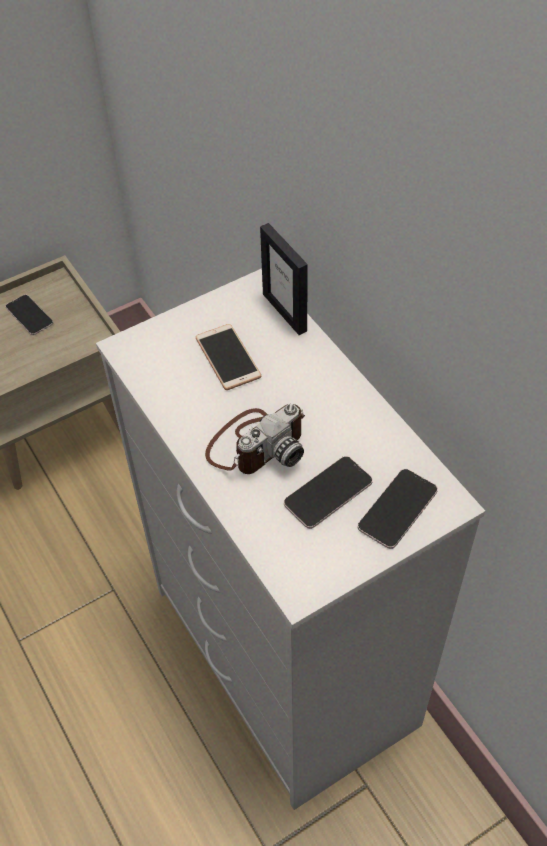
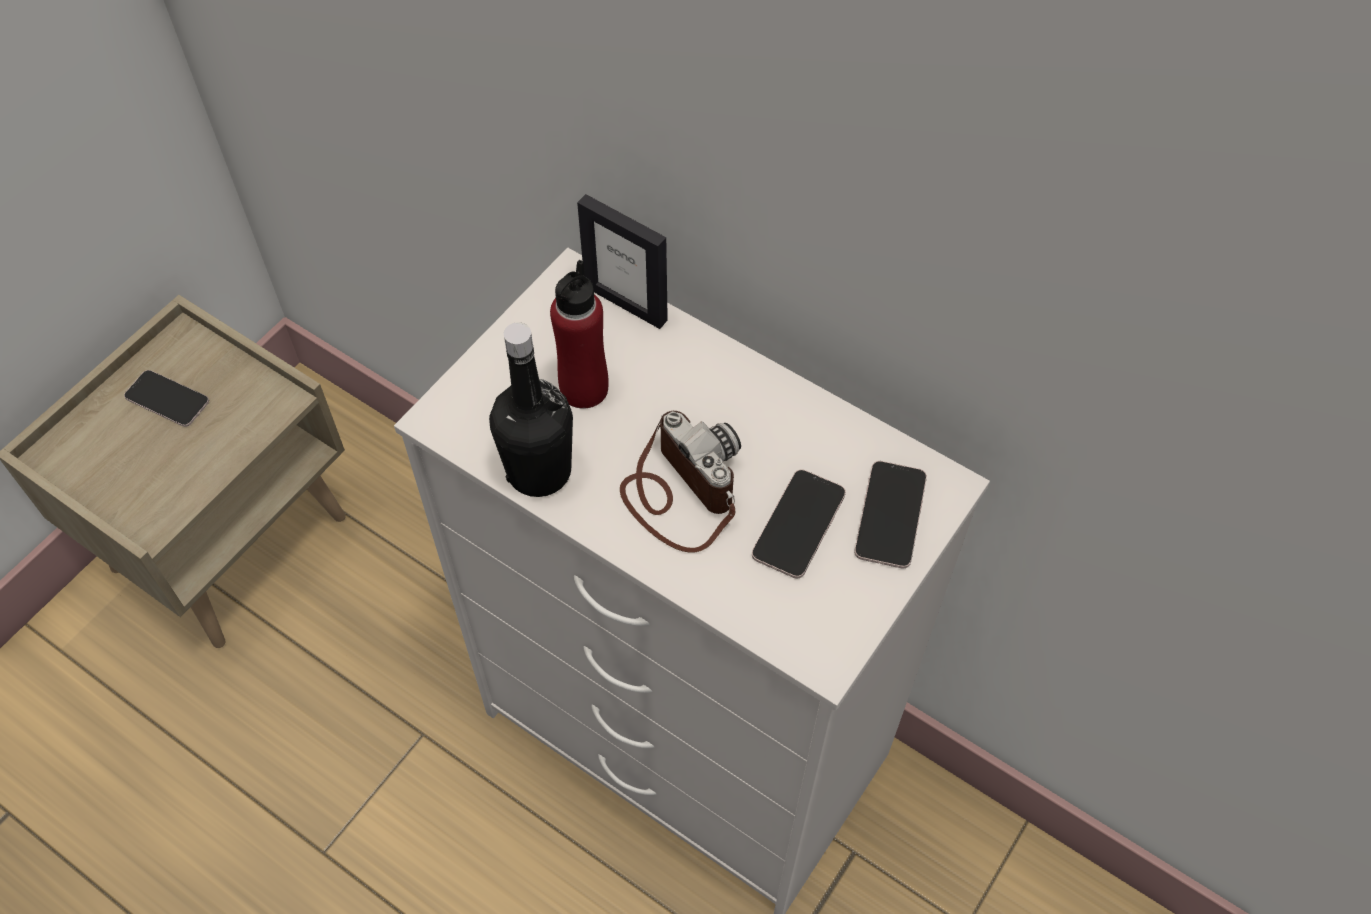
camera: 25 degrees left, 5 degrees up
(171, 400) = (539, 471): none -> black bottle
(228, 357) = (583, 389): phone -> red bottle
(256, 444) = (679, 492): camera -> camera turned 60 degrees counterclockwise

